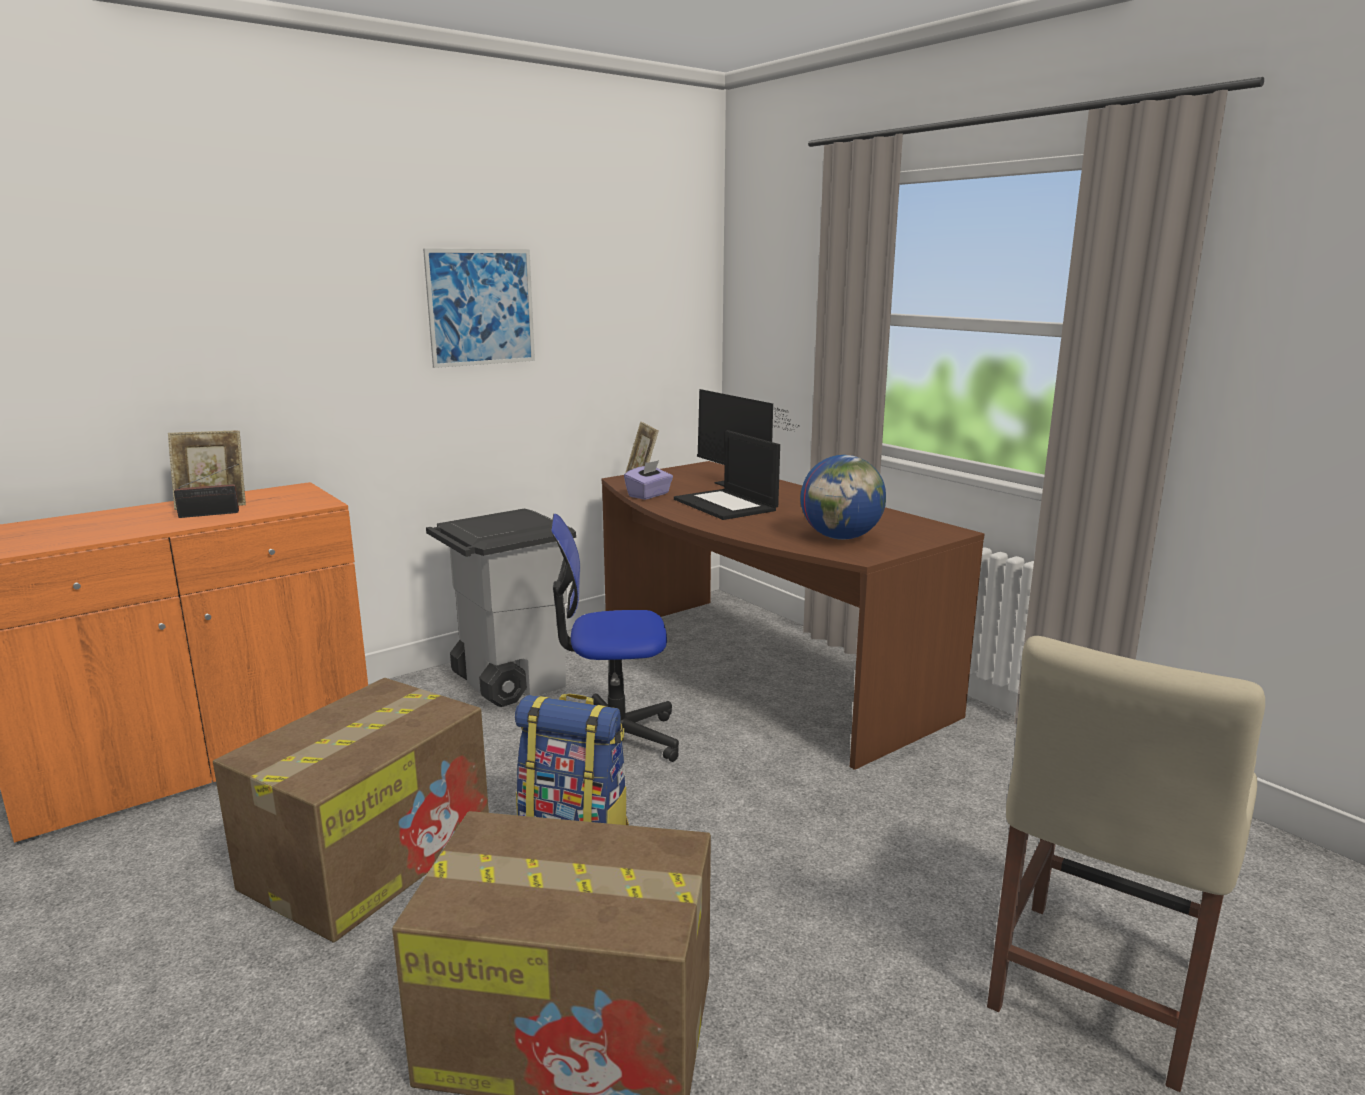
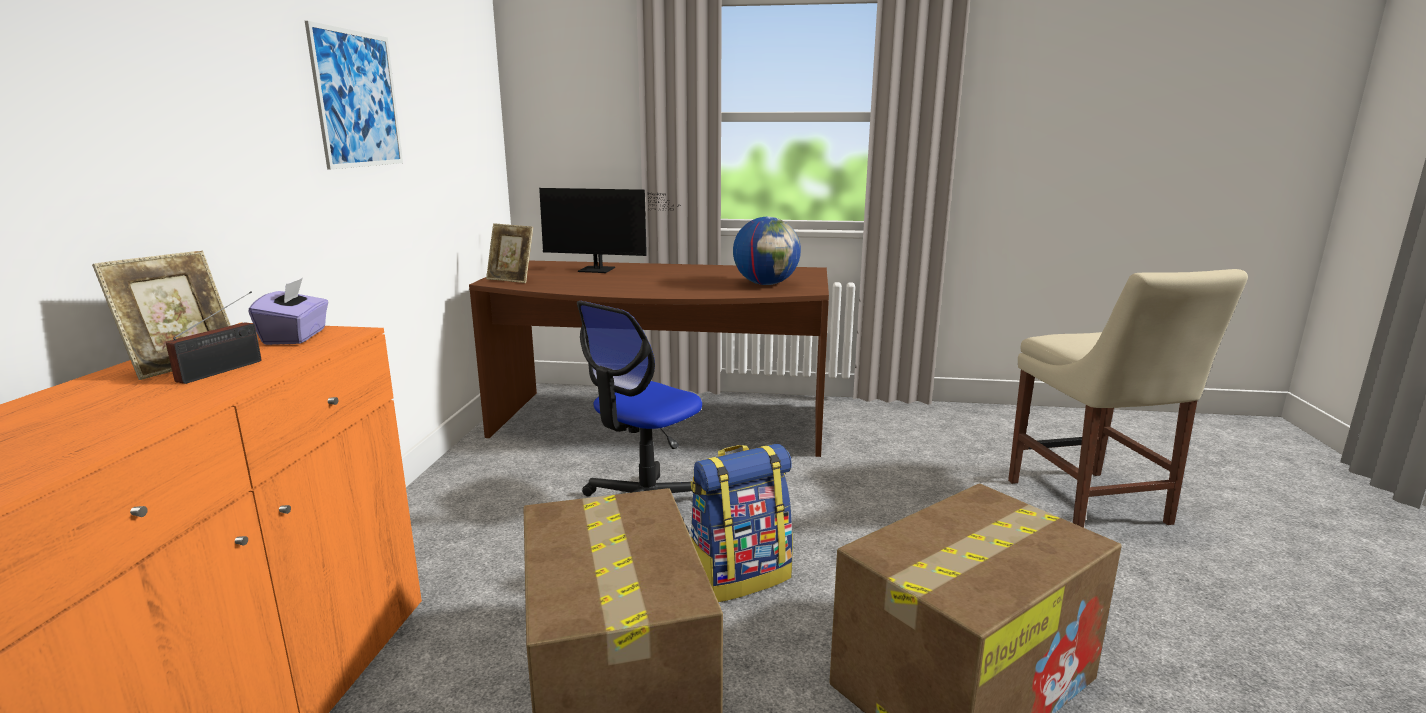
camera: 45 degrees left, 0 degrees up
(508, 682) = (472, 507): grey trash can -> none
(649, 495) = (553, 287): purple tissue box -> purple tissue box (296, 337)
(726, 505) = (633, 282): laptop -> none

